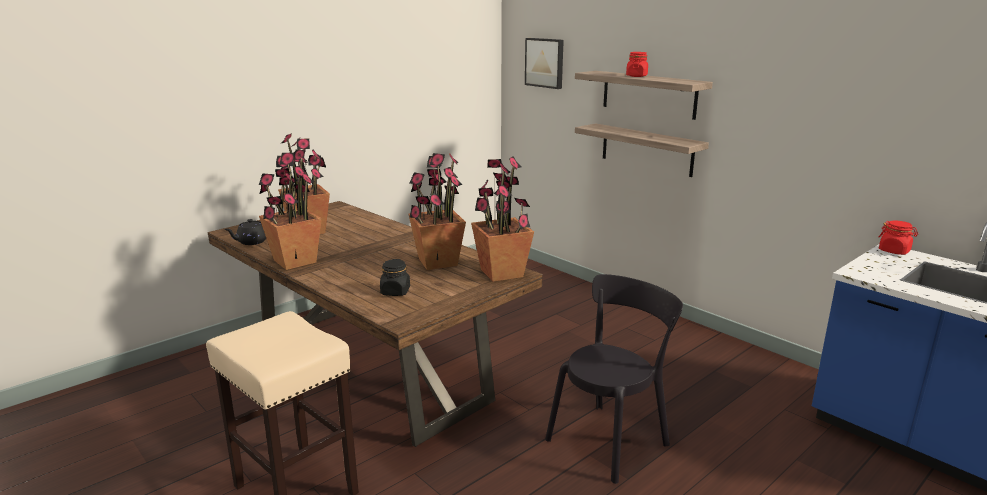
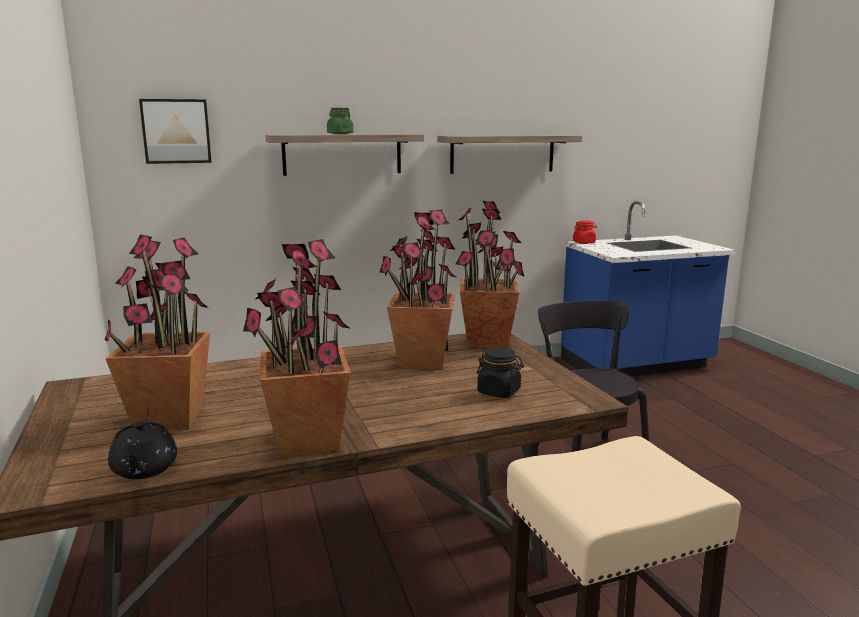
camera: 65 degrees left, 5 degrees down
(636, 76) = (340, 134): red jar -> green jar
(646, 149) = (347, 214): shelf -> shelf (502, 154)

